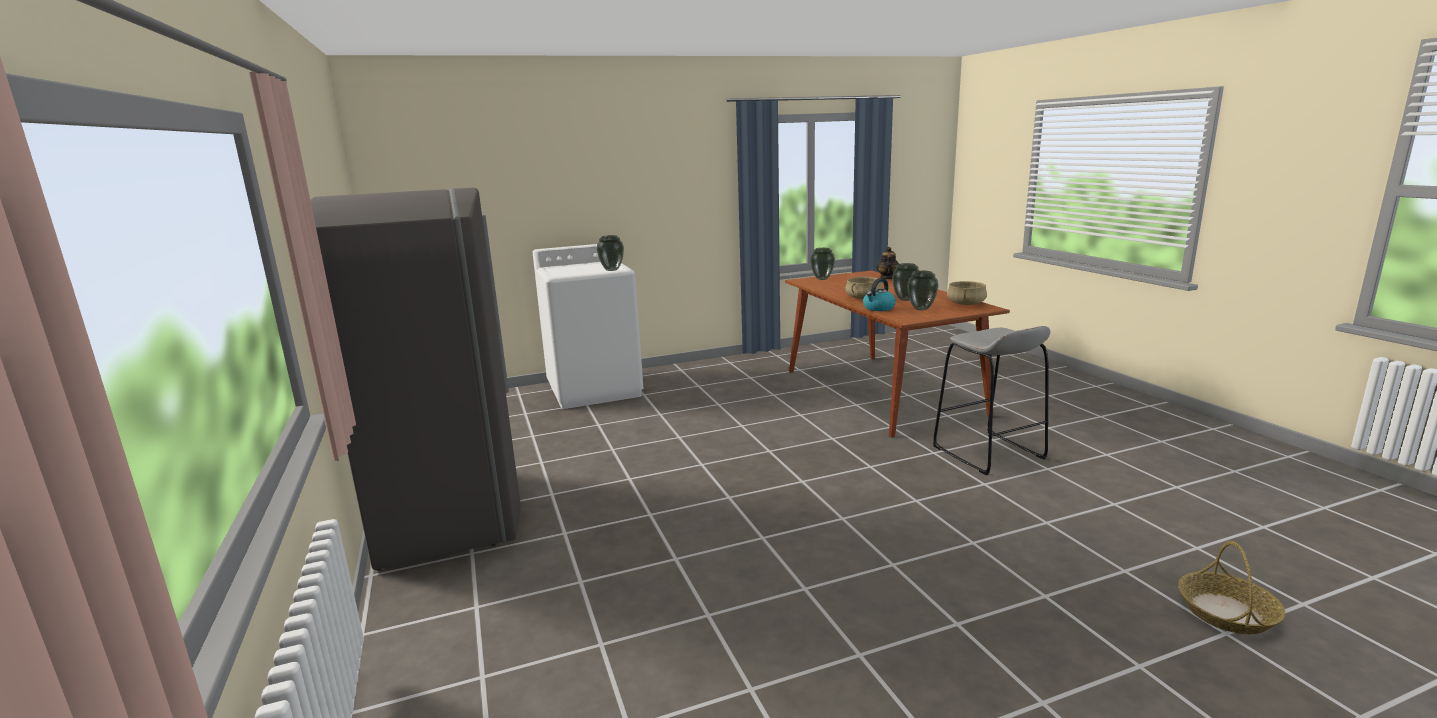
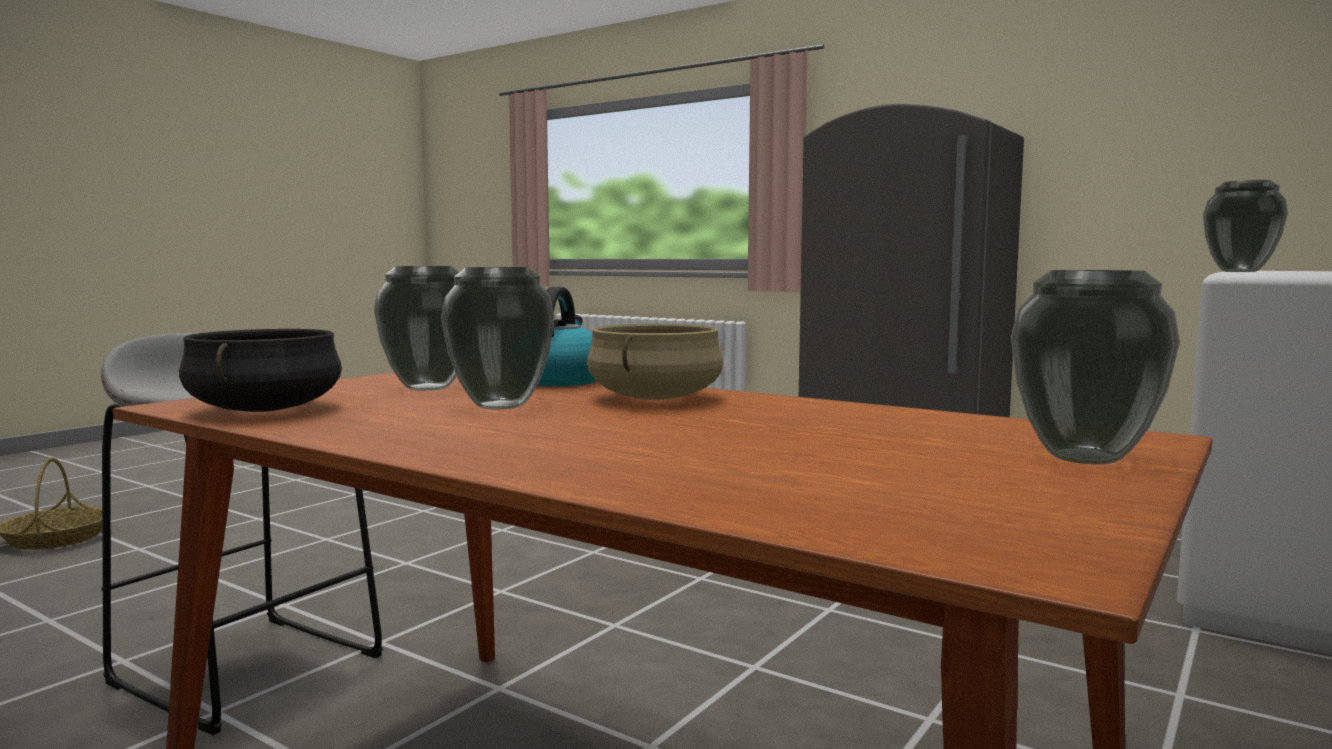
camera: 145 degrees right, 10 degrees down
(887, 278) = (755, 508): teapot -> none
(966, 304) = (264, 409): beige cooking pot -> black cooking pot

